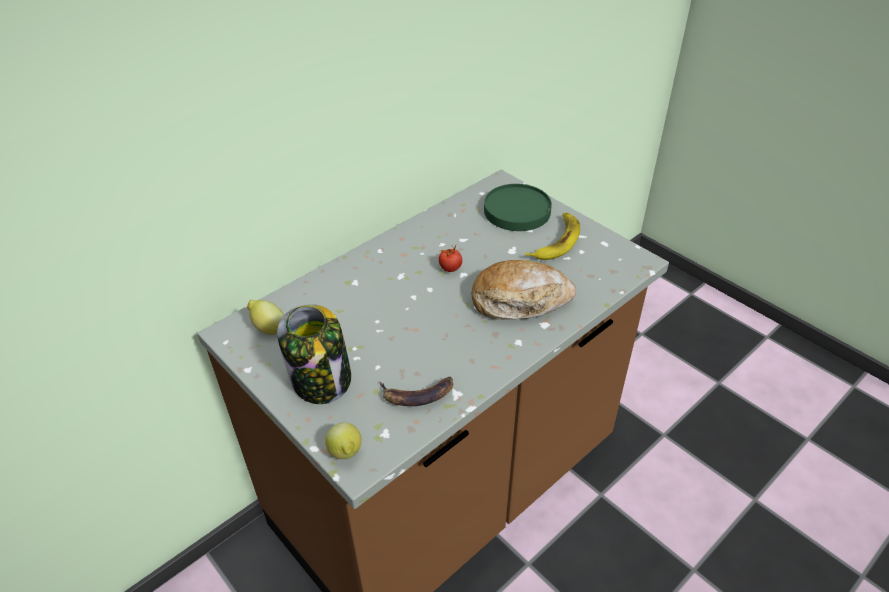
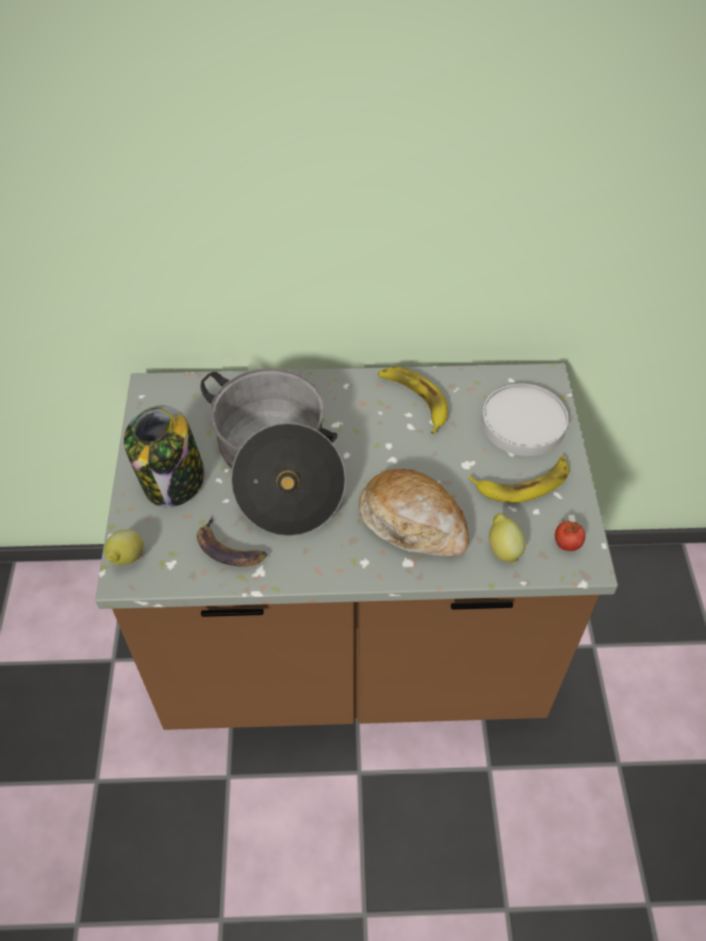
camera: 40 degrees right, 10 degrees up
(268, 328) = (182, 405): lemon -> lemon (503, 549)
(391, 324) = (277, 467): none -> cooking pot
(436, 234) = (414, 400): none -> banana
(450, 268) = (387, 445): tomato -> tomato (567, 543)
(517, 211) = (523, 423): green plate -> white plate

